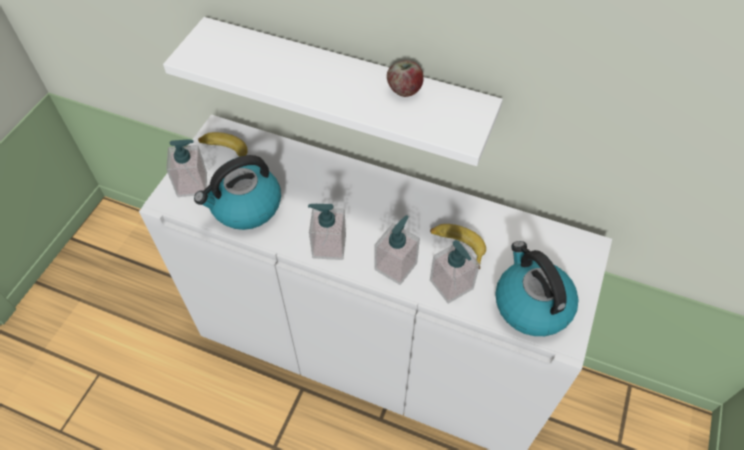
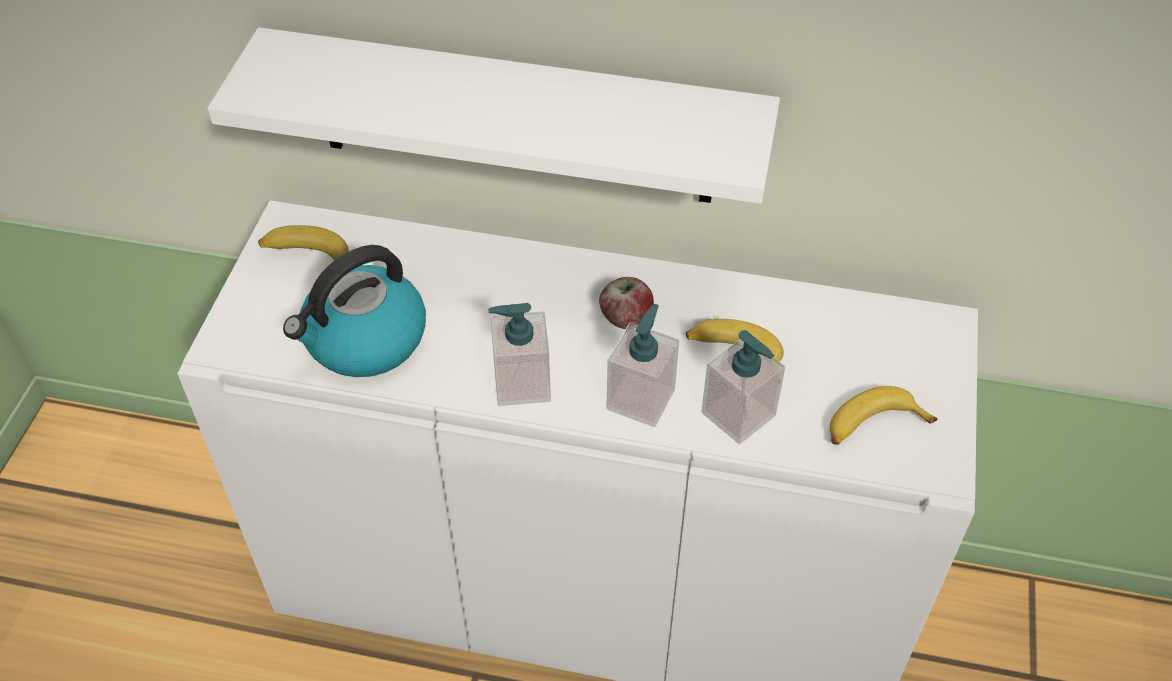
camera: 10 degrees left, 5 degrees down
(192, 184) = (263, 317): soap dispenser -> none
(404, 90) = (621, 102): apple -> apple (626, 318)
(531, 304) = (873, 426): kettle -> banana

